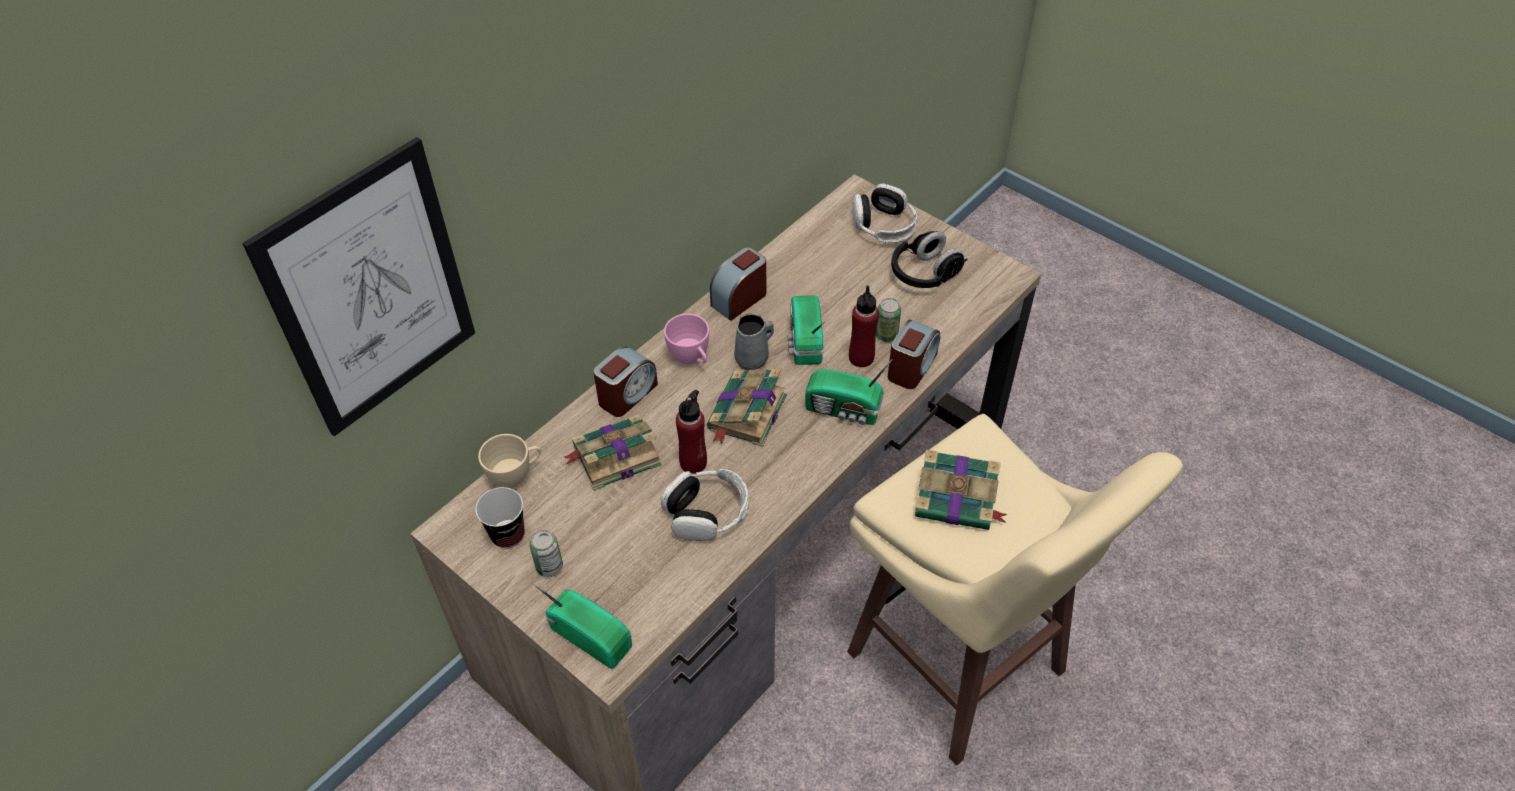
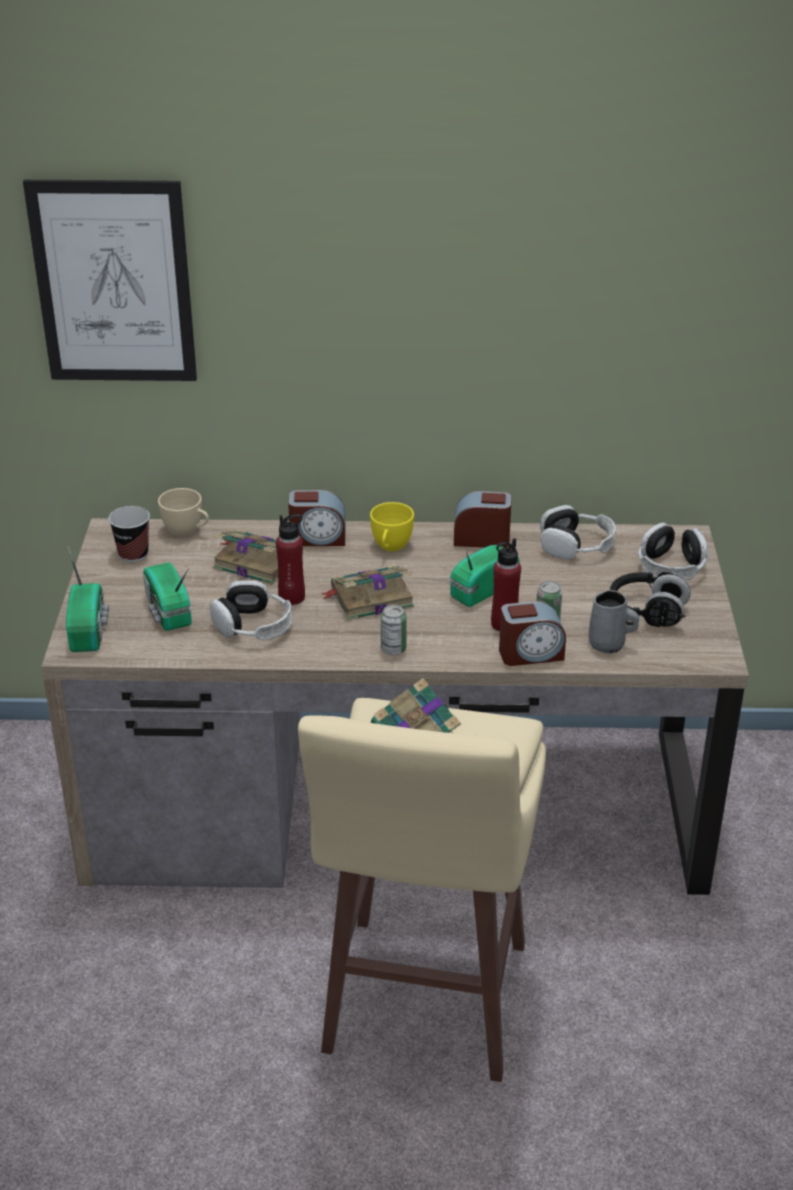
camera: 50 degrees right, 15 degrees down
(549, 567) = (126, 584): can -> can (393, 649)
(691, 358) = (390, 547): pink cup -> yellow cup
(753, 359) = (429, 574): grey mug -> grey mug (608, 645)
(805, 254) = (576, 545): none -> headphones
(844, 410) = (437, 642): radio -> radio (167, 611)

